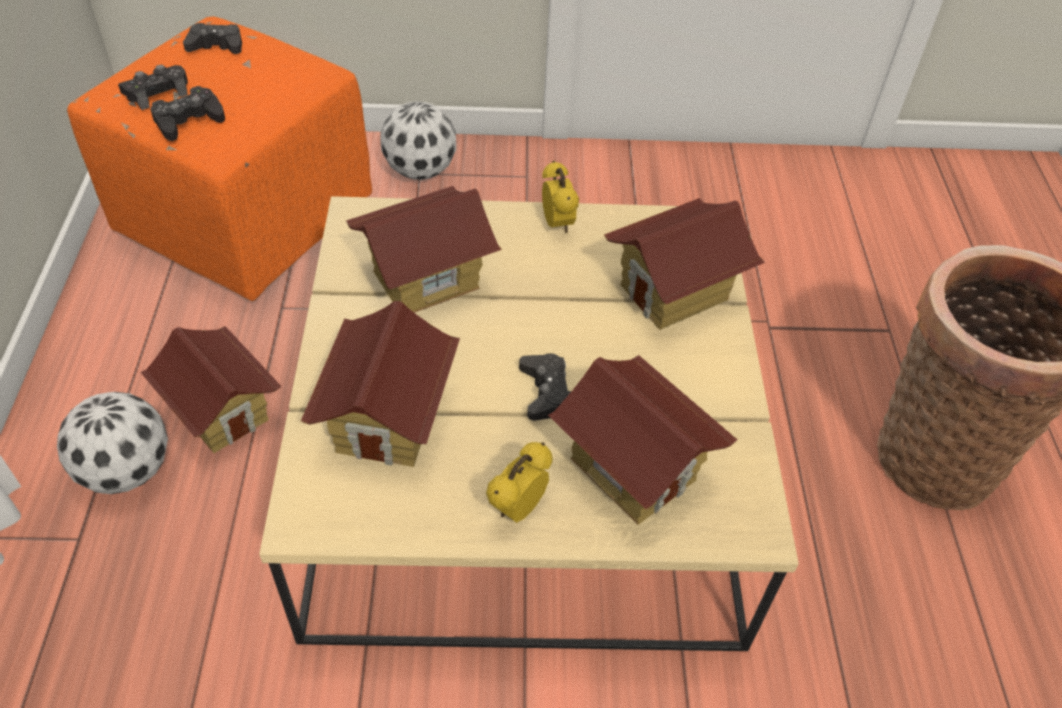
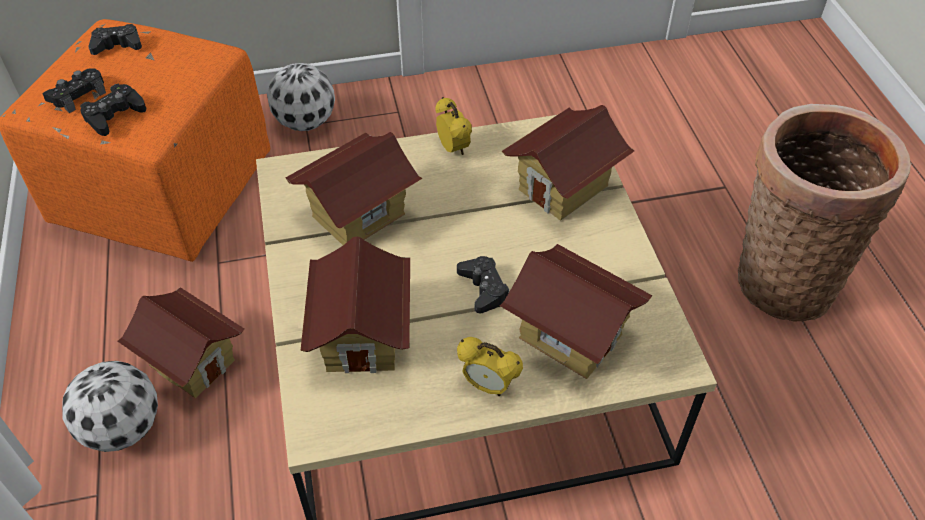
camera: 10 degrees left, 0 degrees up
(518, 508) = (488, 386): alarm clock -> alarm clock turned 90 degrees counterclockwise

